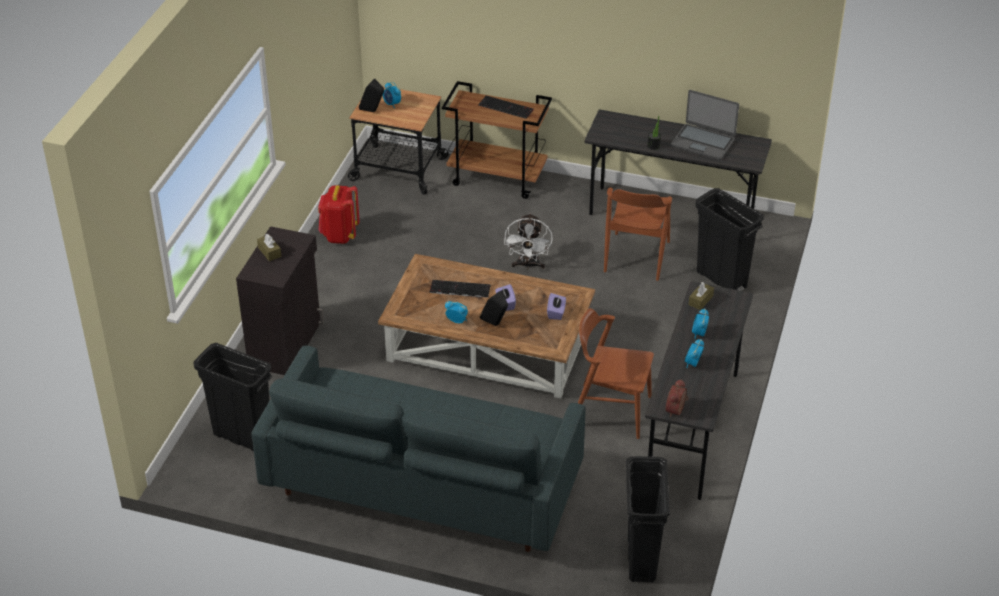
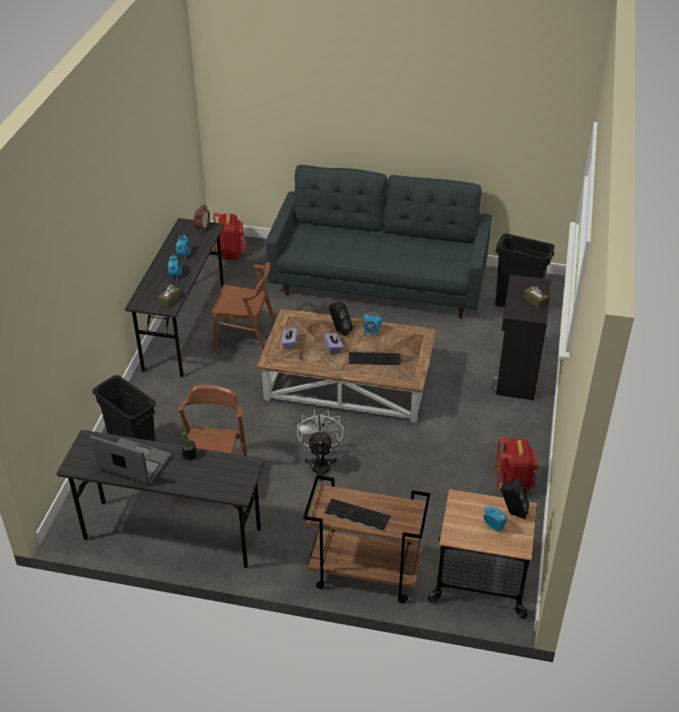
camera: 175 degrees right, 0 degrees up
(641, 559) = (230, 253): black trash can -> red backpack

